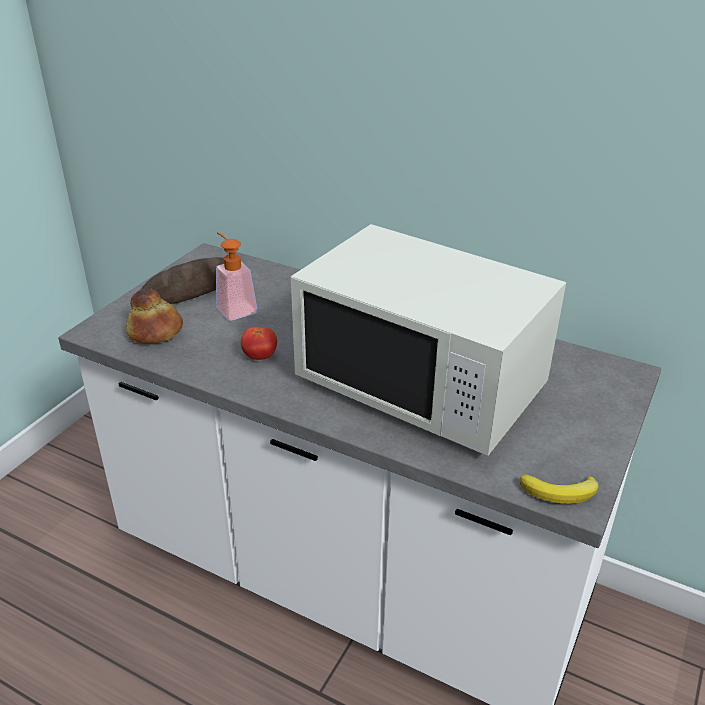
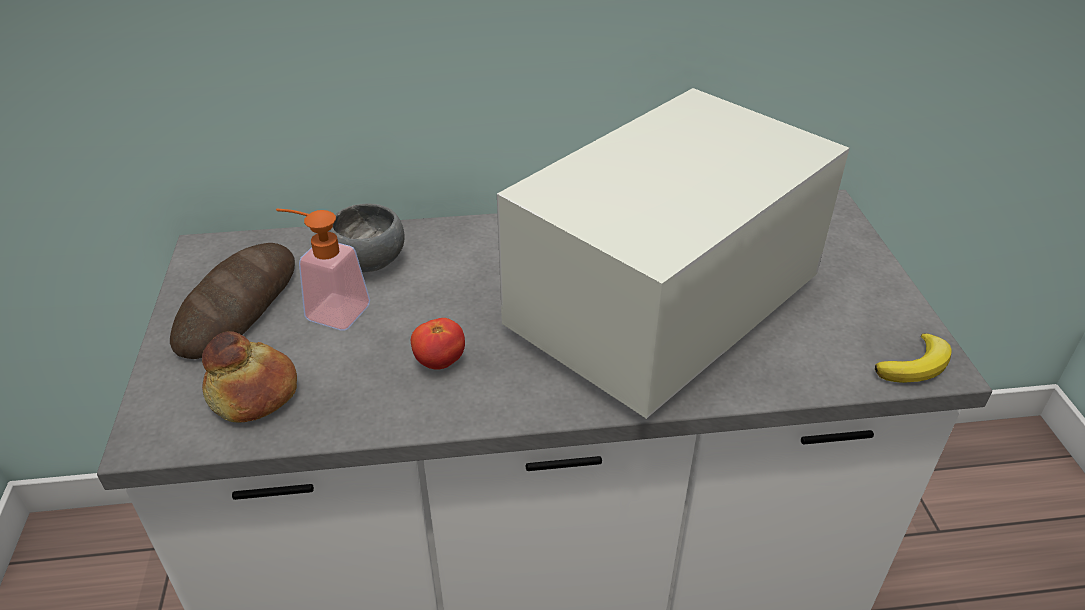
camera: 35 degrees left, 5 degrees up
(282, 292) = (371, 262): none -> grey bowl
(421, 386) = (664, 311): white microwave -> white microwave turned 135 degrees clockwise

